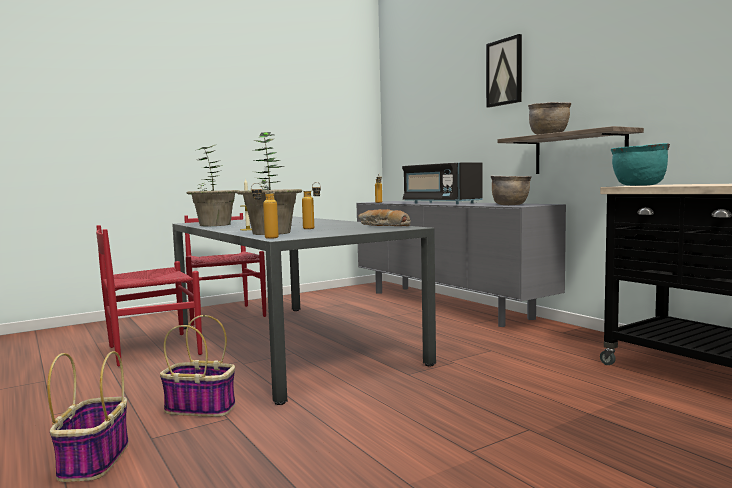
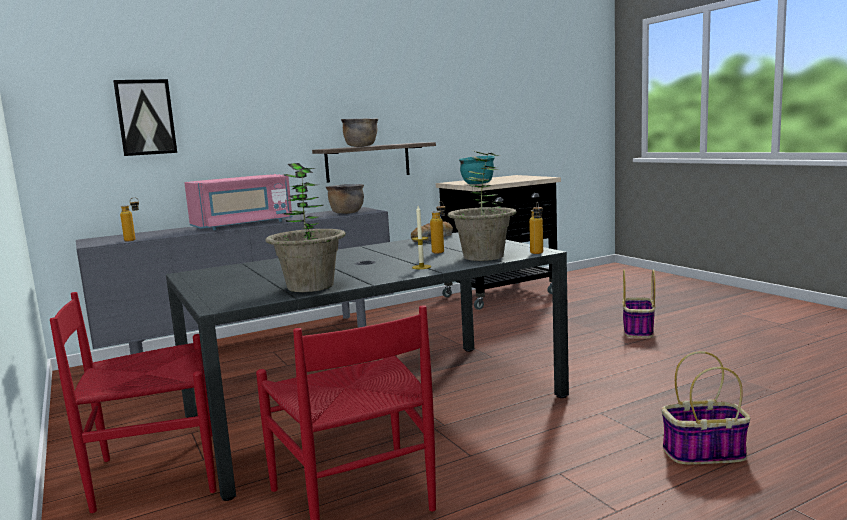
camera: 85 degrees left, 5 degrees up
(202, 408) = (579, 427): basket -> basket (638, 330)
(440, 203) = (243, 225): black microwave -> pink microwave
(504, 72) = (276, 78): picture -> picture (145, 117)

